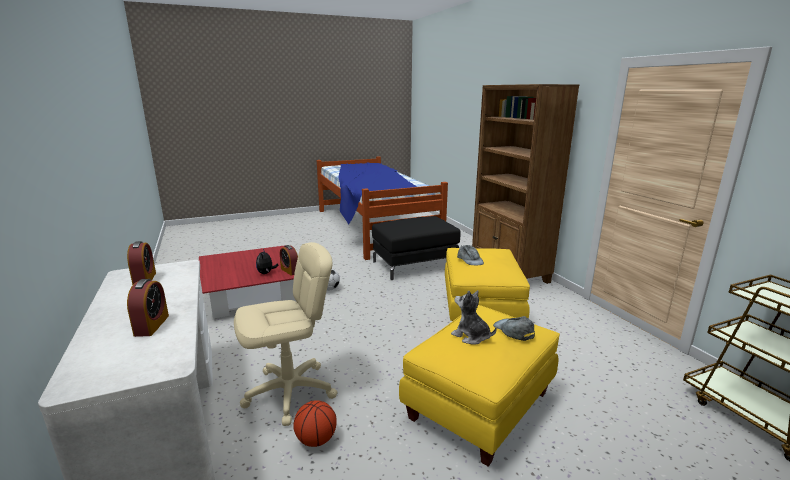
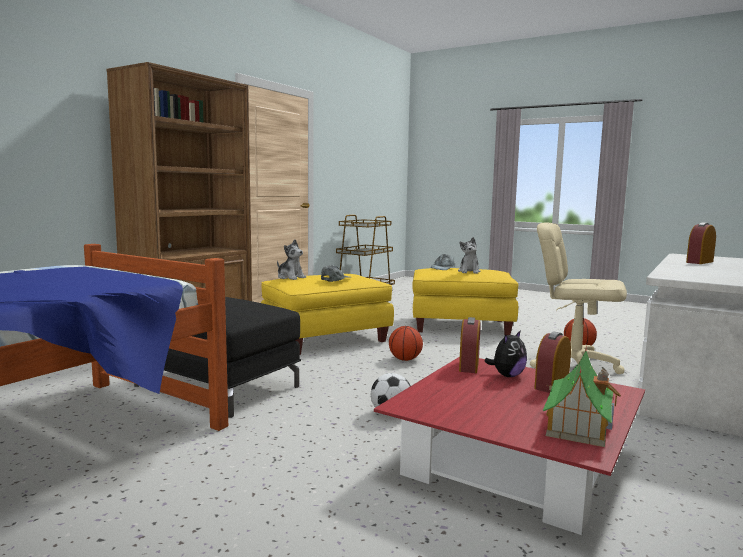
camera: 125 degrees left, 10 degrees down
(144, 279) = (717, 276): alarm clock -> alarm clock (551, 385)
(217, 264) = (578, 424): none -> toy house
(399, 322) = (405, 359): none -> basketball
(496, 251) = (290, 277): none -> plush toy

